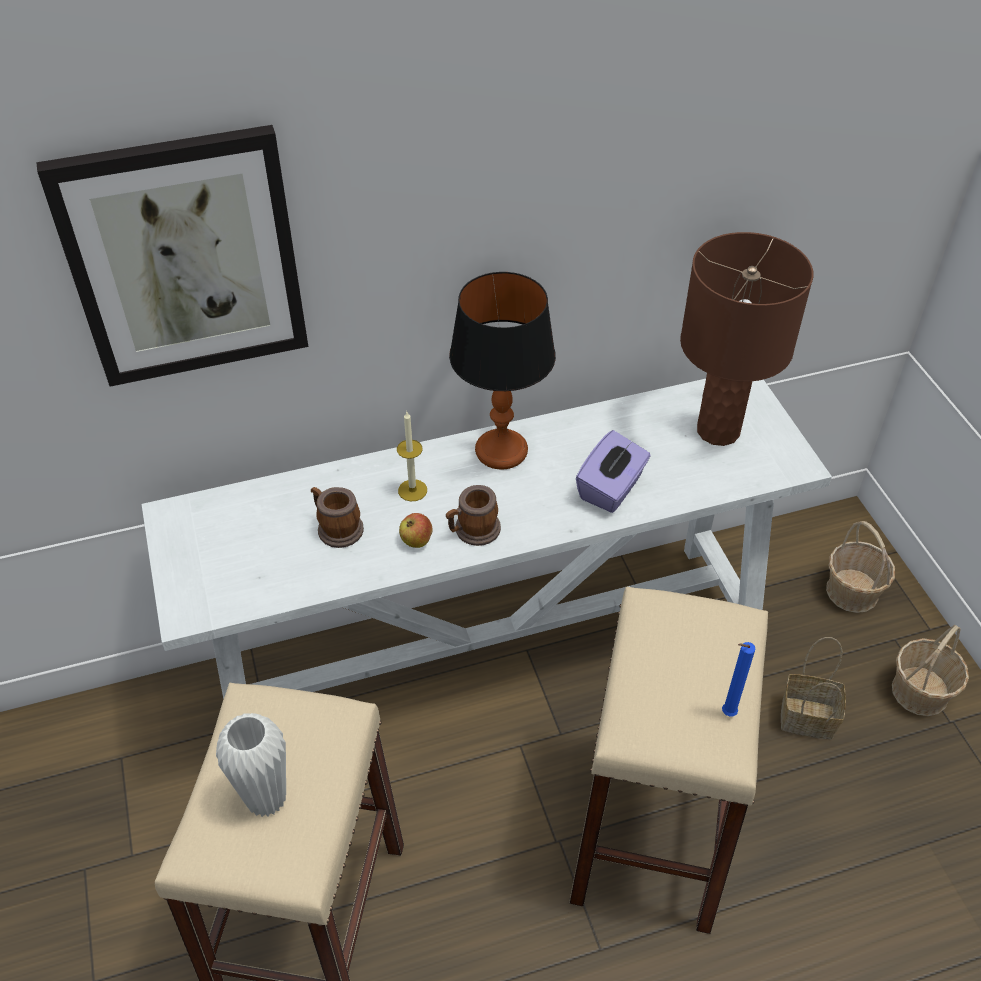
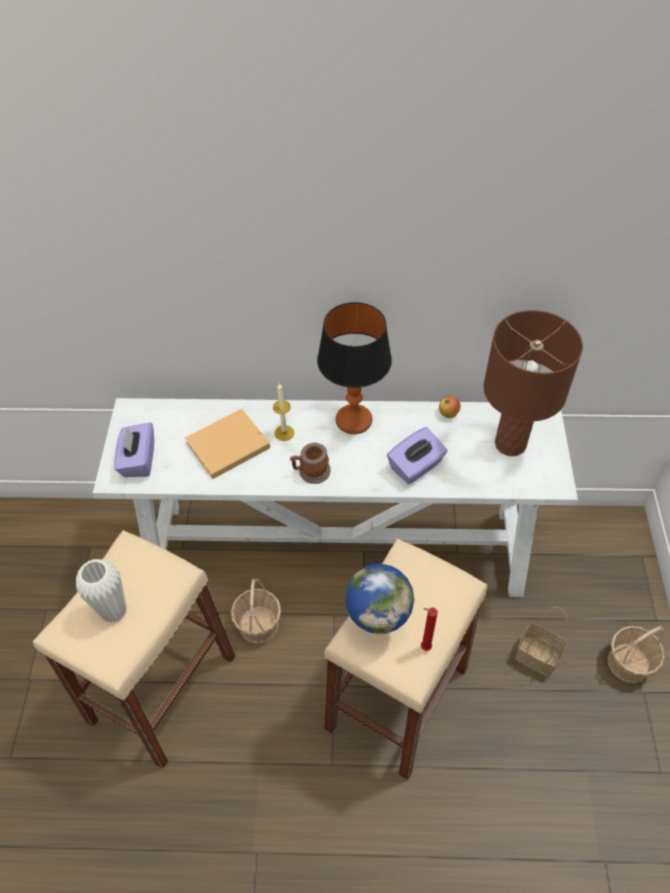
camera: 20 degrees right, 5 degrees up
(184, 259) = (145, 255): picture -> none
(214, 579) = (138, 460): none -> purple tissue box
(336, 528) = (225, 446): mug -> beige book
(416, 540) = (272, 468): apple -> apple (448, 413)
(653, 704) = (377, 625): none -> globe
(726, 714) = (424, 647): blue candle -> red candle
(852, 592) = (609, 576): basket -> basket (258, 625)

